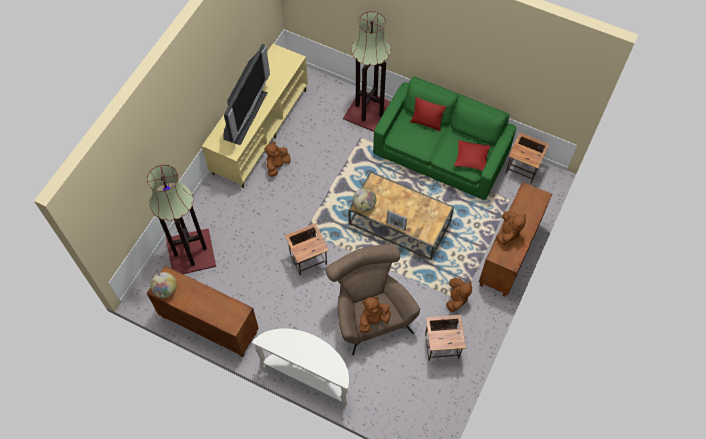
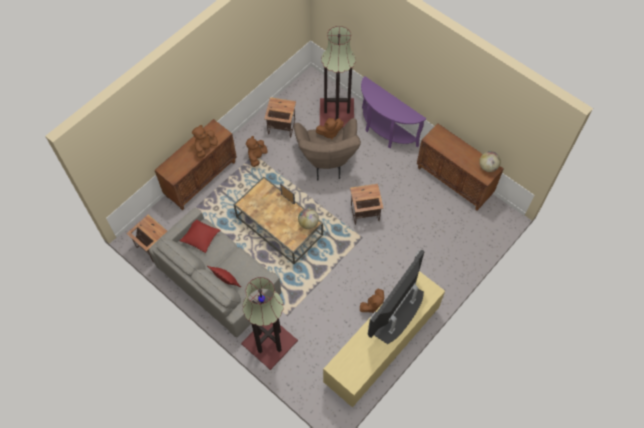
camera: 165 degrees left, 0 degrees up
(190, 252) = (463, 243): floor lamp -> floor lamp (337, 113)
(308, 374) = (384, 132): white console table -> purple console table
(441, 153) = (218, 280): green sofa -> grey sofa

